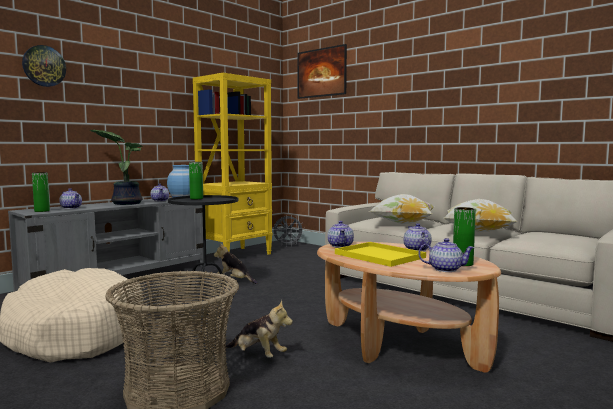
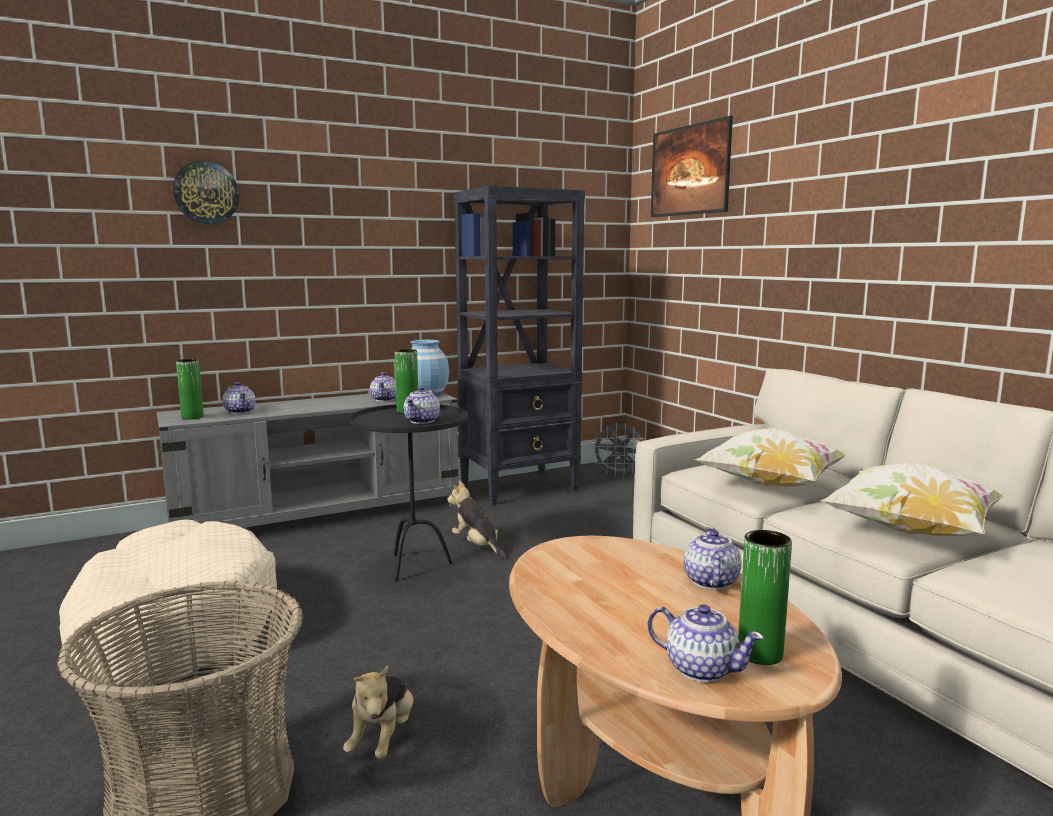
camera: 20 degrees right, 5 degrees up
(126, 203) = (328, 404): potted plant -> none
(236, 255) = (520, 487): yellow bookcase -> black bookcase
(258, 355) = (383, 738): plush toy -> plush toy turned 45 degrees clockwise
(340, 245) = (573, 548): teapot -> teapot (422, 421)
(381, 256) = (615, 594): yellow tray -> none

